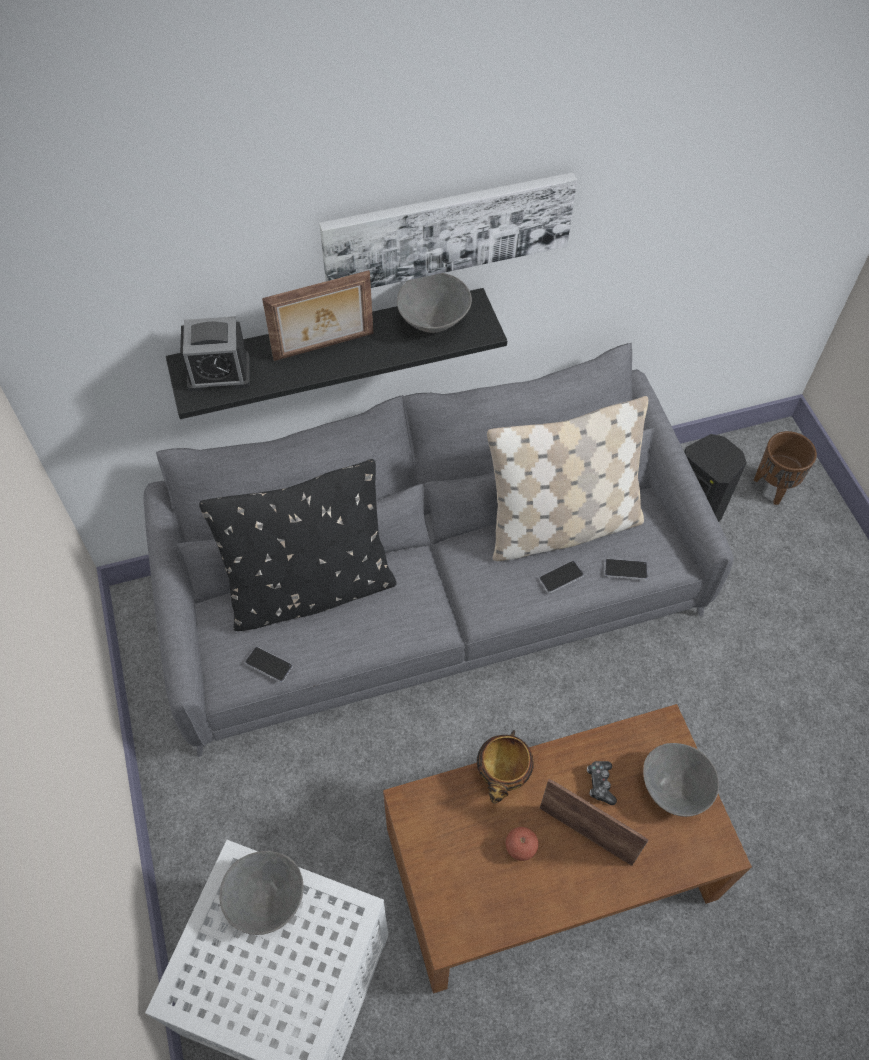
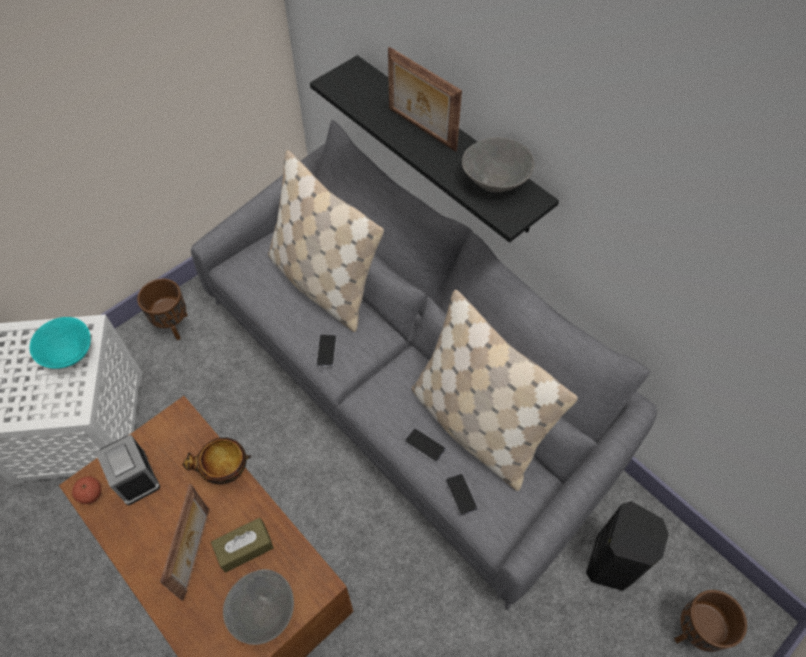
camera: 65 degrees right, 0 degrees up
(201, 818) = (174, 325): none -> brown planter
(219, 372) = (359, 86): alarm clock -> alarm clock (135, 477)
(266, 899) = (70, 354): grey bowl -> turquoise bowl
(268, 665) = (252, 285): phone -> phone (326, 351)
(311, 590) = (323, 283): black pillow -> beige pillow
(447, 231) = (543, 118): picture -> none
(520, 848) = (168, 507): apple -> apple (91, 494)
(600, 784) = (244, 548): game controller -> brown tissue box

